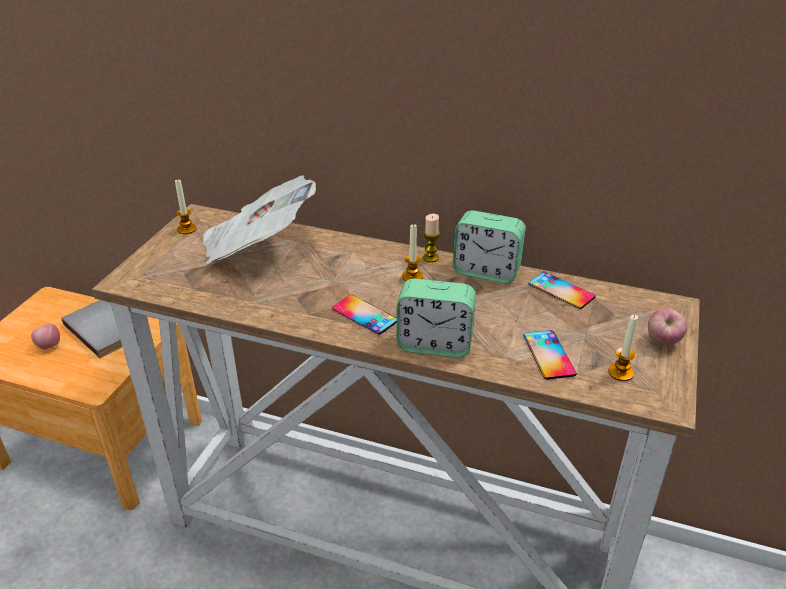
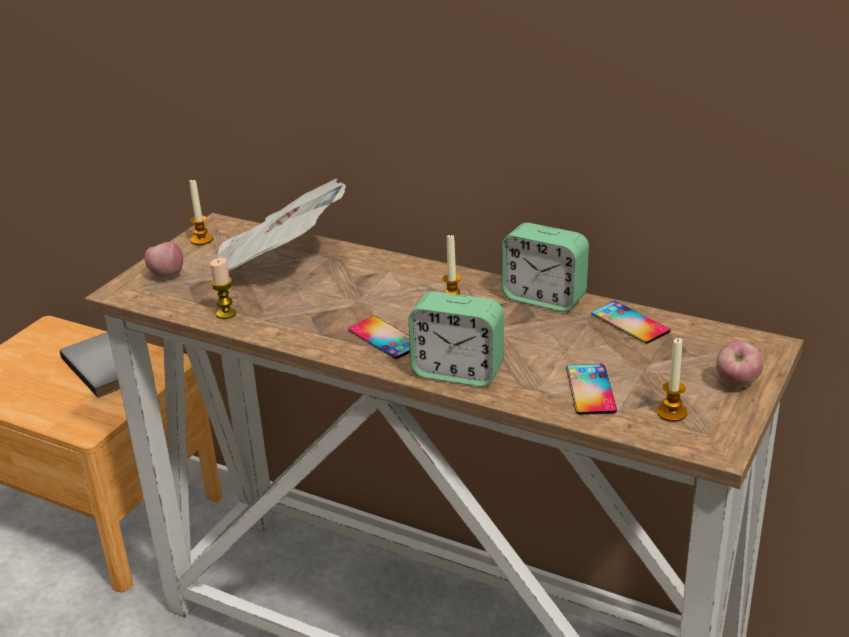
camera: 10 degrees right, 5 degrees down
(49, 345) = (42, 380): apple -> apple (166, 275)
(430, 258) = (480, 281): candle -> candle (226, 313)

